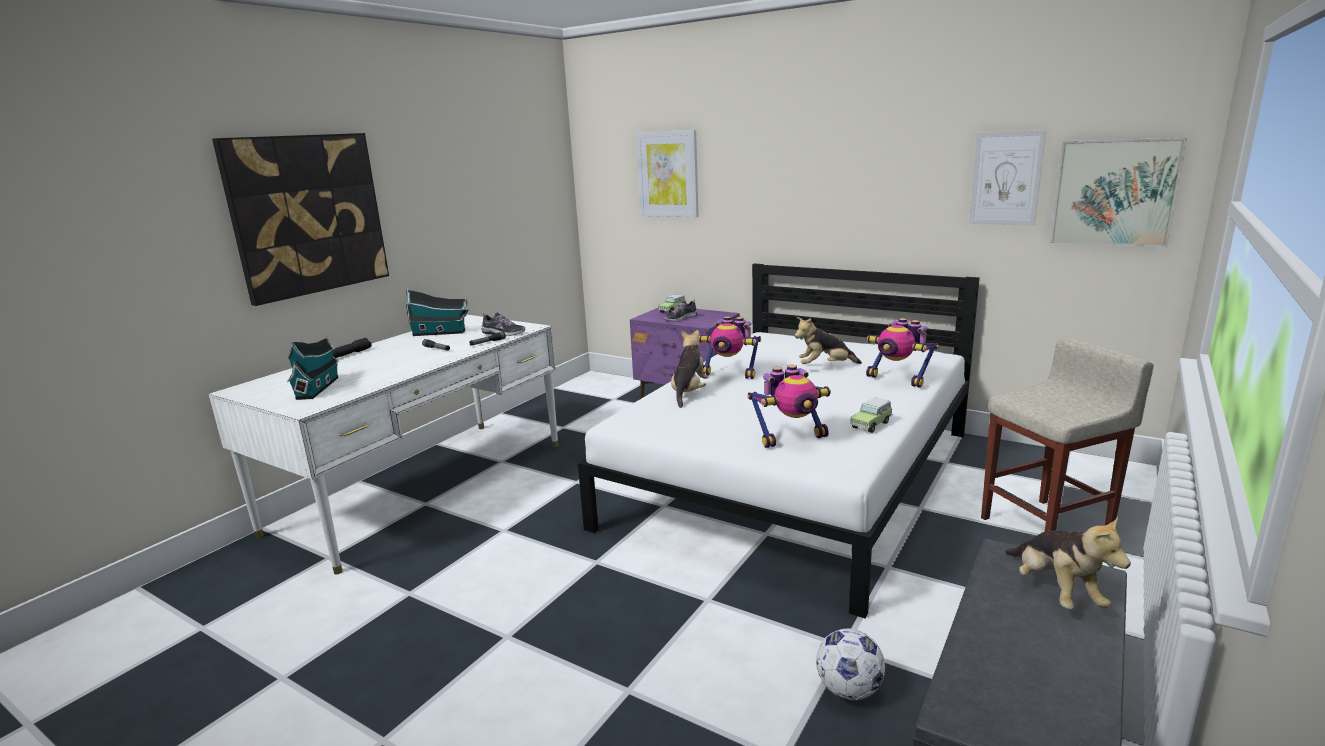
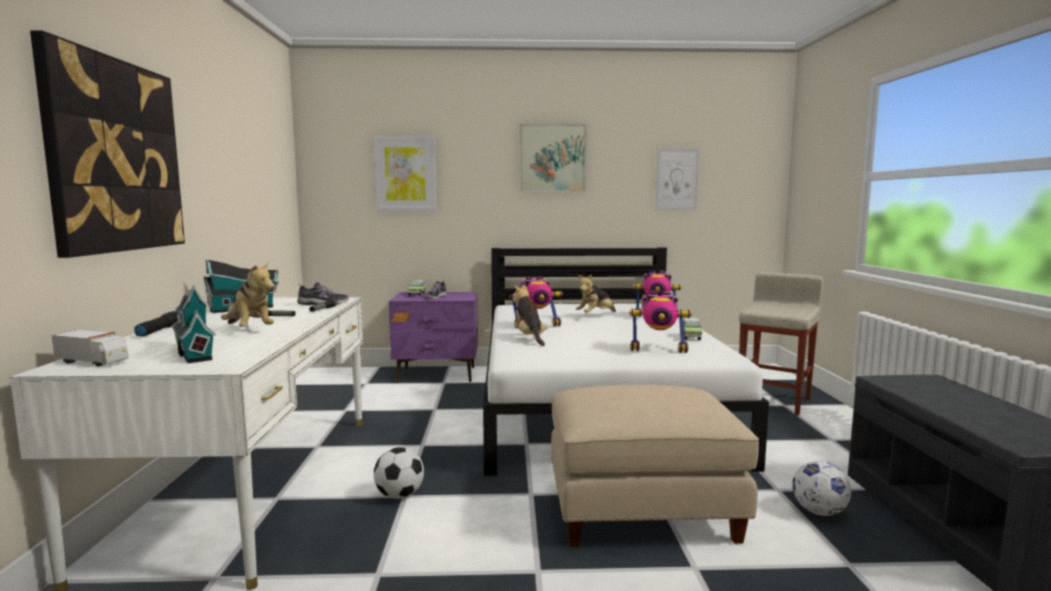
camera: 35 degrees left, 10 degrees down
(260, 387) = (93, 362): none -> toy truck
(501, 528) = (399, 495): none -> football
(667, 614) = (642, 510): none -> beige ottoman
(791, 438) = (658, 349): toy robot -> toy robot turned 60 degrees clockwise
(1055, 592) = (935, 388): plush toy -> plush toy (249, 330)
(1114, 193) = (739, 189): picture -> picture (552, 158)

